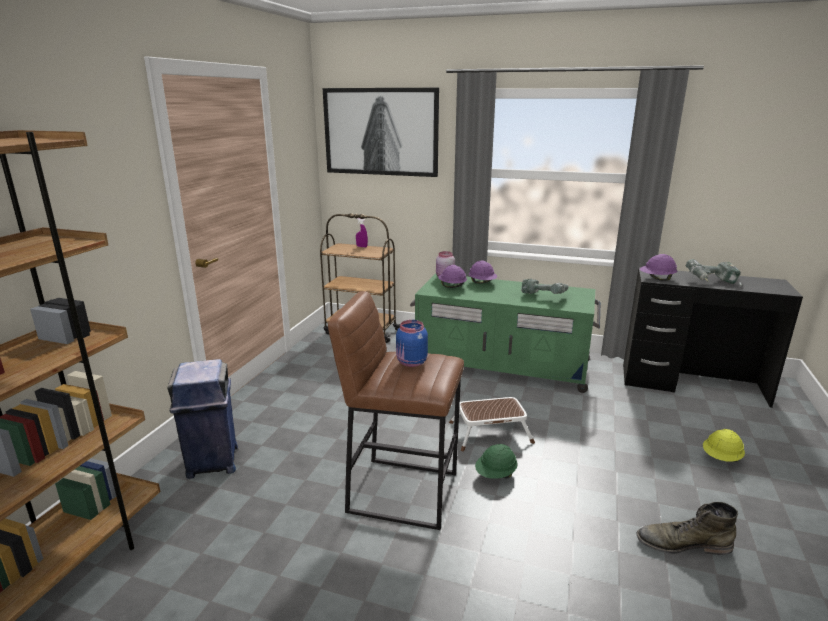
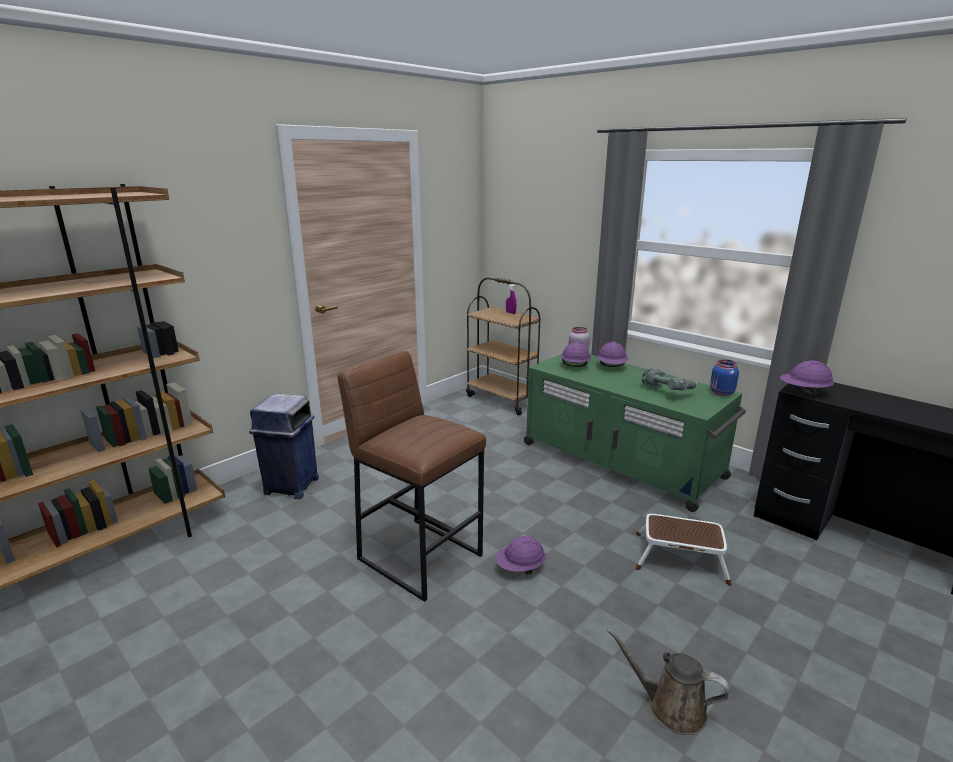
camera: 25 degrees right, 0 degrees up
(380, 132) = (537, 195): picture -> none
(411, 363) = (422, 428): blue jar -> blue jar (721, 393)
(490, 432) = (550, 526): brown step ladder -> brown step ladder (680, 558)
(496, 475) = (520, 568): green hard hat -> purple hard hat
(682, 544) = (670, 707): green boot -> brown watering can
(712, 283) = (882, 408): power drill -> none
(721, 458) = (812, 633): yellow hard hat -> none

